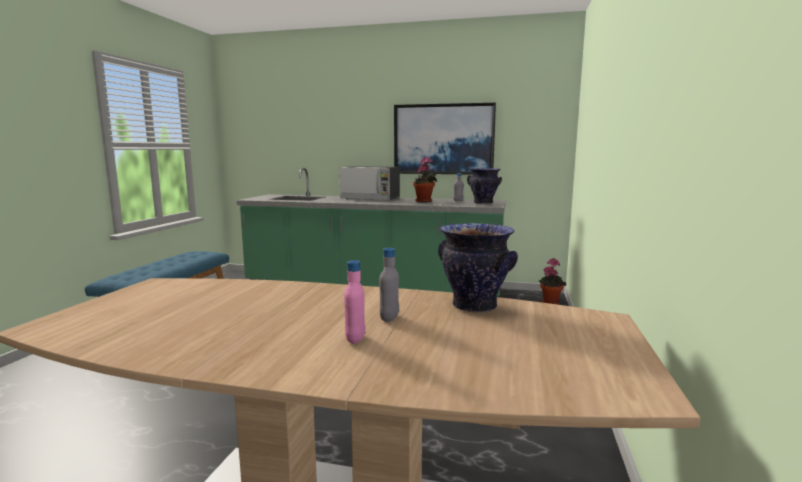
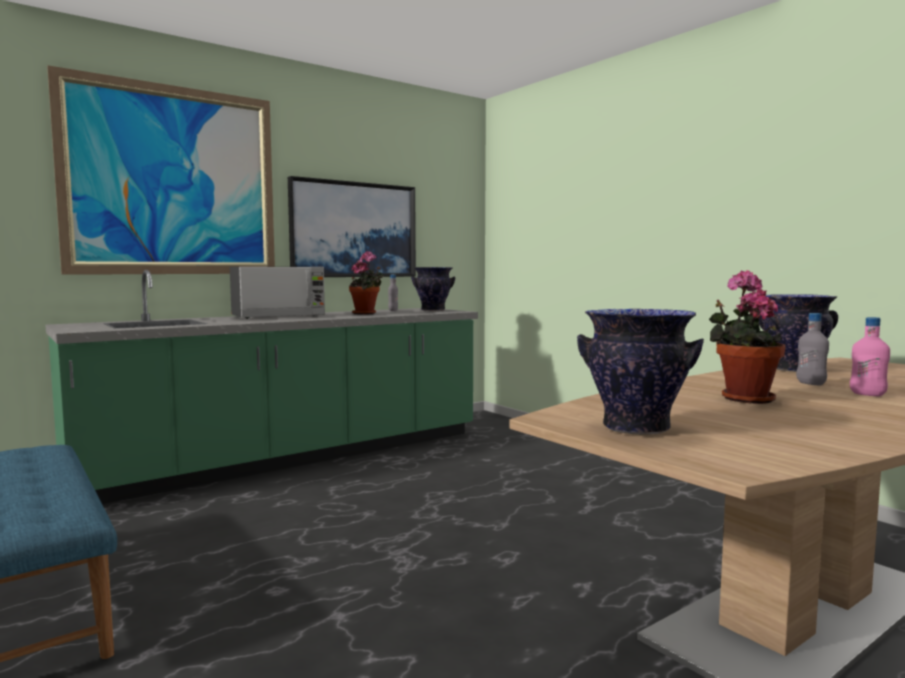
camera: 50 degrees left, 5 degrees down
(139, 299) = (636, 428): none -> vase
(328, 115) = (173, 181): none -> picture
(550, 302) = (496, 420): potted plant -> potted plant (743, 398)

